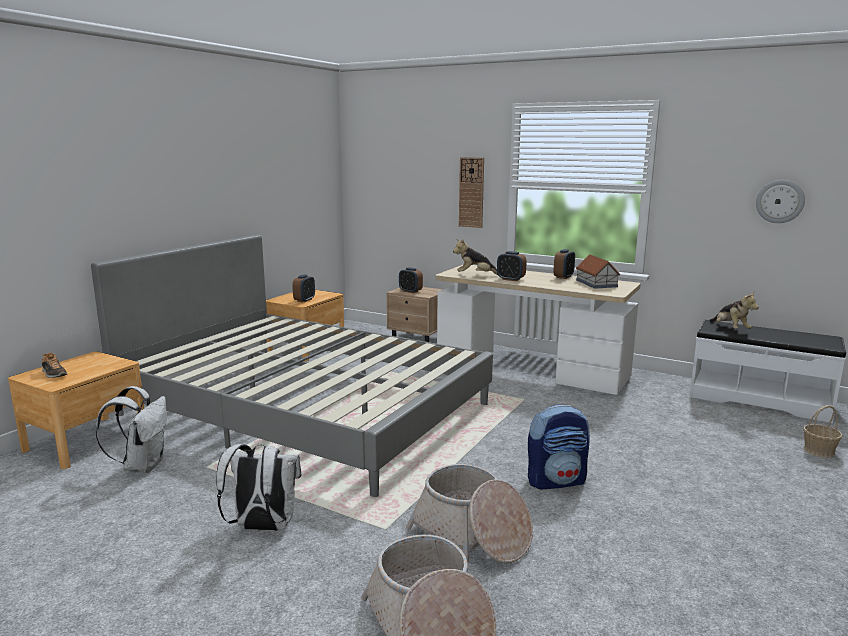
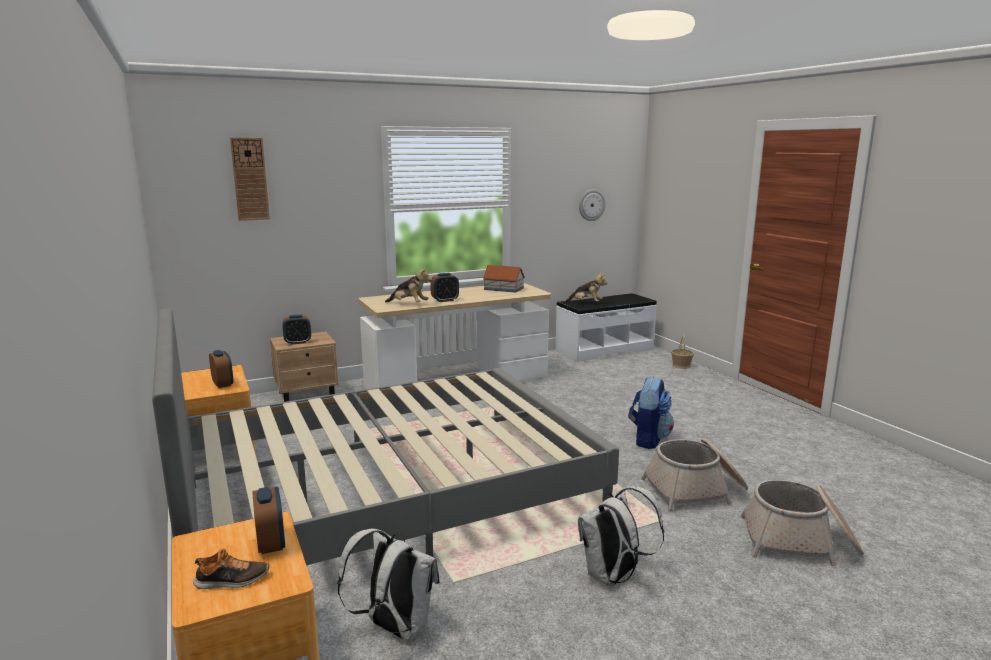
camera: 55 degrees left, 0 degrees up
(471, 192) = (343, 221): wall clock -> wall clock (250, 179)
(475, 275) = (409, 304): plush toy -> plush toy turned 105 degrees counterclockwise
(563, 277) = (468, 289): alarm clock -> alarm clock (271, 543)

